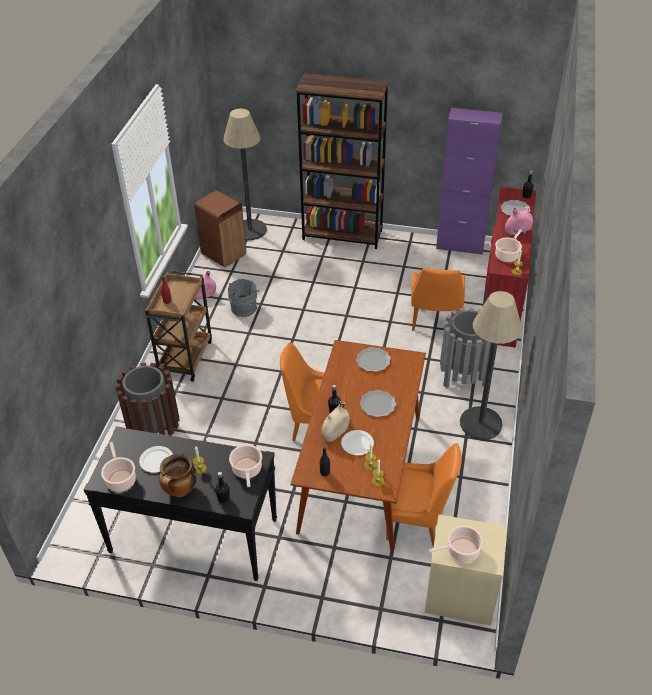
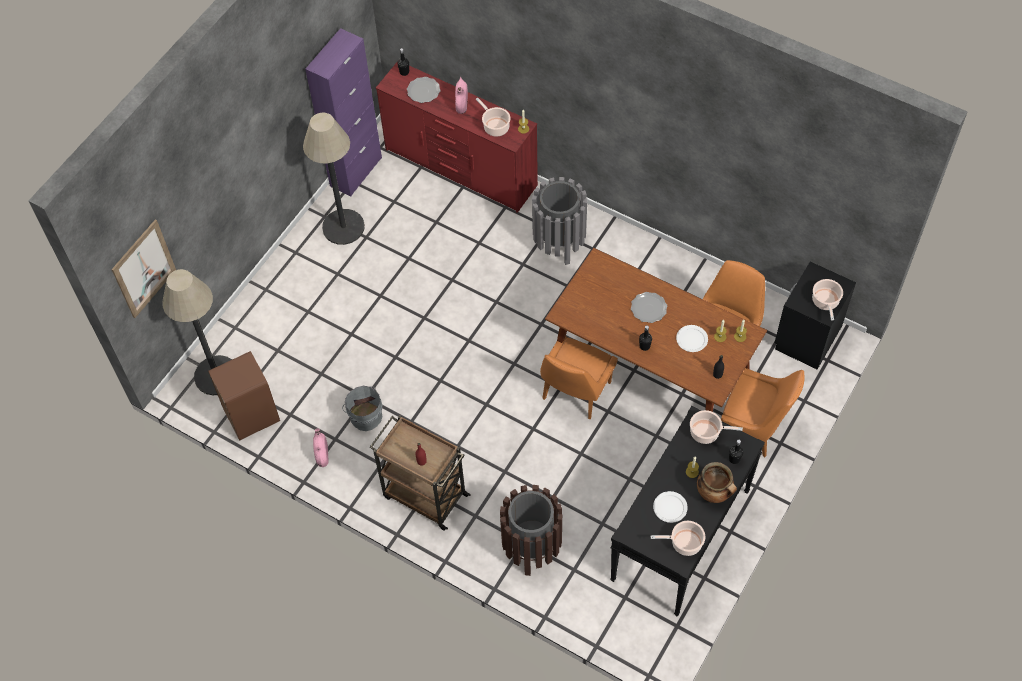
camera: 70 degrees left, 15 degrees up
(244, 101) = (144, 269): none -> picture
(335, 432) = (672, 353): beige vase -> none
(342, 235) = (278, 279): brown bookcase -> none
(373, 360) = (588, 294): plate -> none
(434, 320) = (467, 239): orange chair -> orange chair (754, 427)
(460, 594) = (807, 337): beige nightstand -> black nightstand
(480, 423) = (626, 252): floor lamp -> floor lamp (343, 227)

